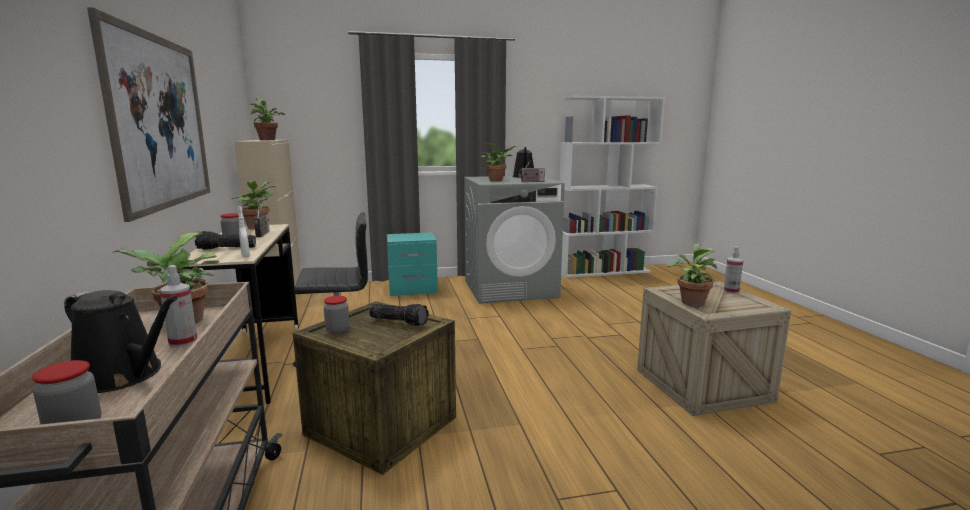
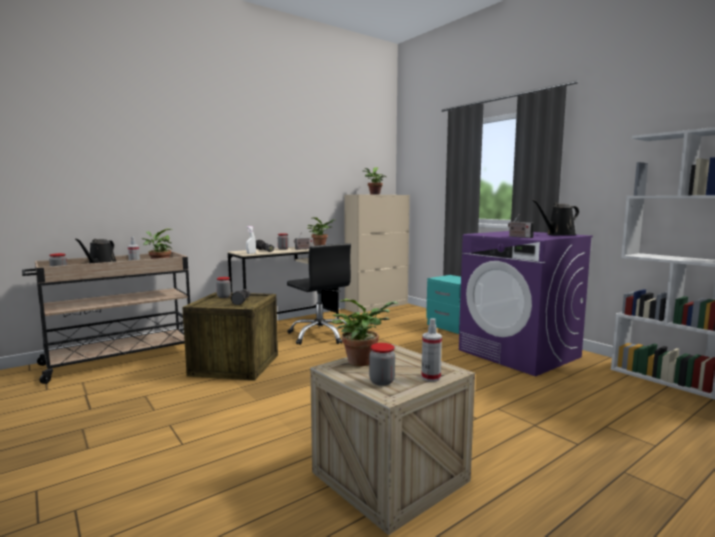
camera: 65 degrees right, 5 degrees down
(161, 122) = (246, 182): picture -> none
(497, 180) = (504, 234): potted plant -> none
(510, 289) = (519, 353): grey washing machine -> purple washing machine
(740, 304) = (382, 381): none -> jar

